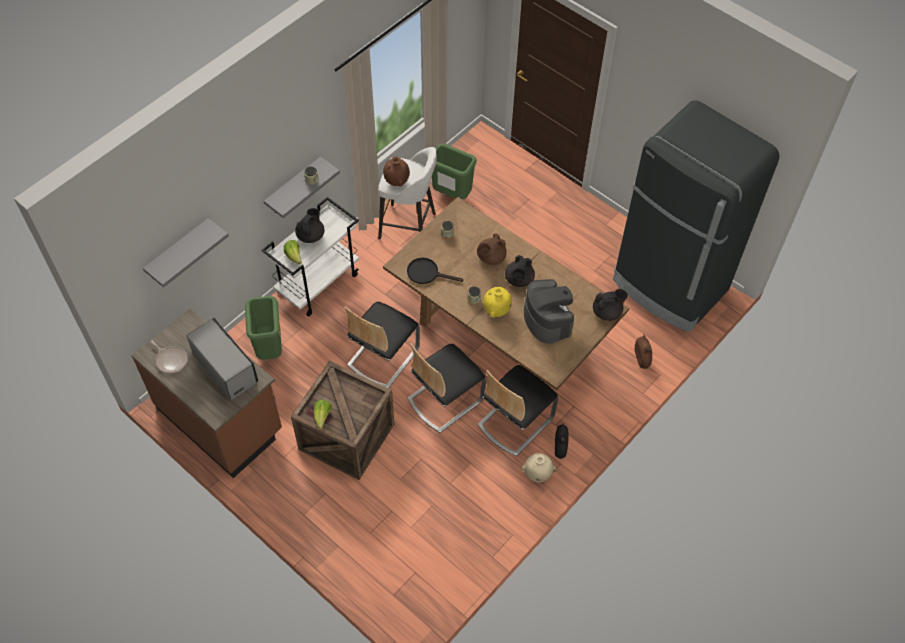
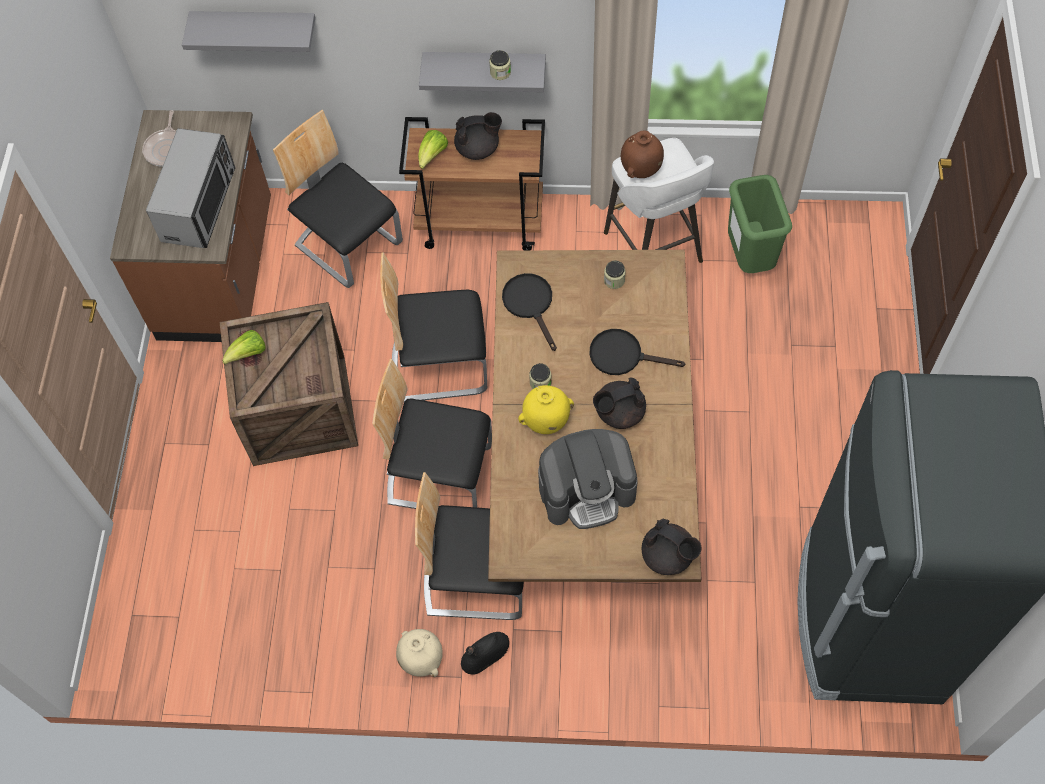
camera: 55 degrees right, 5 degrees up
(269, 348) = (349, 244): green trash can -> chair
(318, 283) = (481, 222): white cart -> brown cart
(490, 257) = (623, 355): brown teapot -> black frying pan
(547, 319) = (587, 490): coffee machine -> coffee machine turned 45 degrees clockwise
(641, 357) = (714, 665): brown vase -> none

